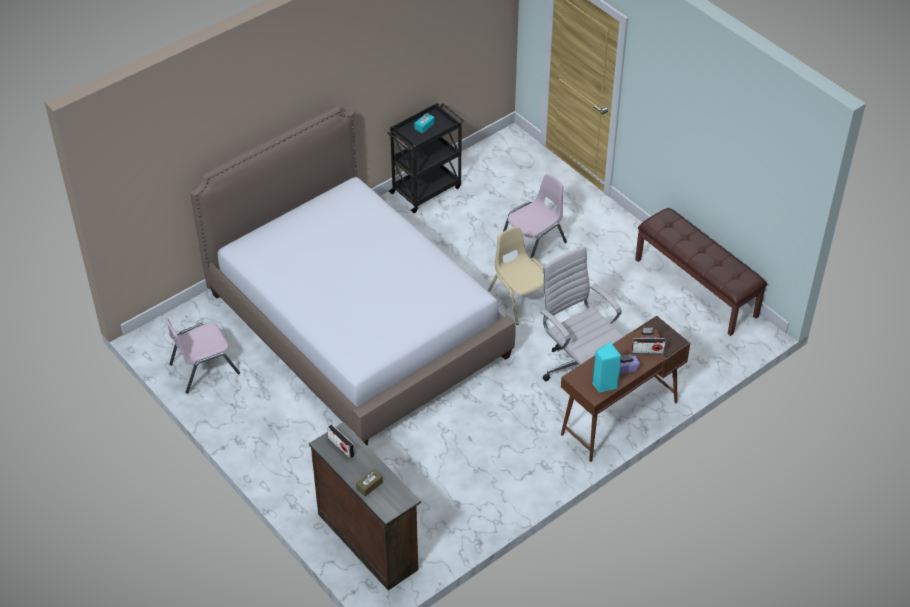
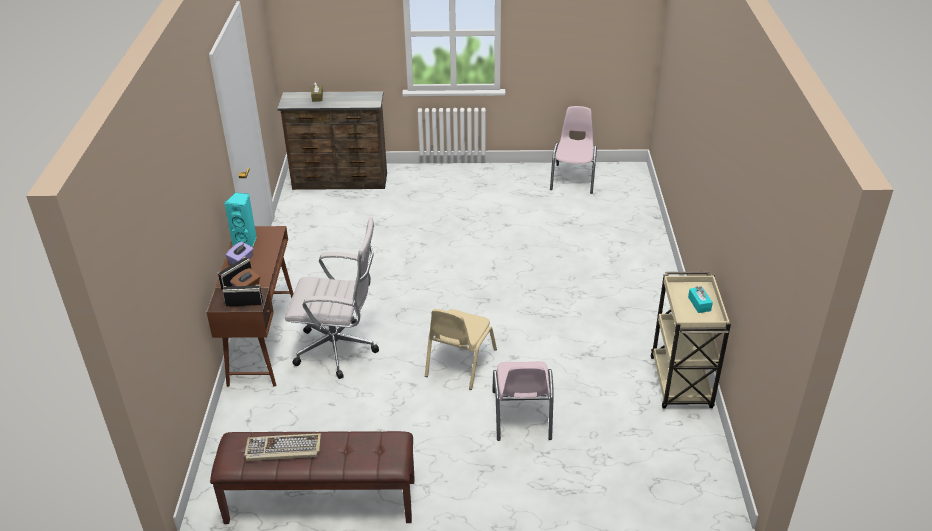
camera: 130 degrees right, 10 degrees down
(341, 447) = (361, 99): radio -> radio (244, 303)
(357, 325) = (537, 259): bed -> none
(427, 189) = (681, 384): black cart -> beige cart
(520, 298) = (459, 363): beige chair -> beige chair turned 105 degrees clockwise
(716, 262) = (282, 449): none -> keyboard

